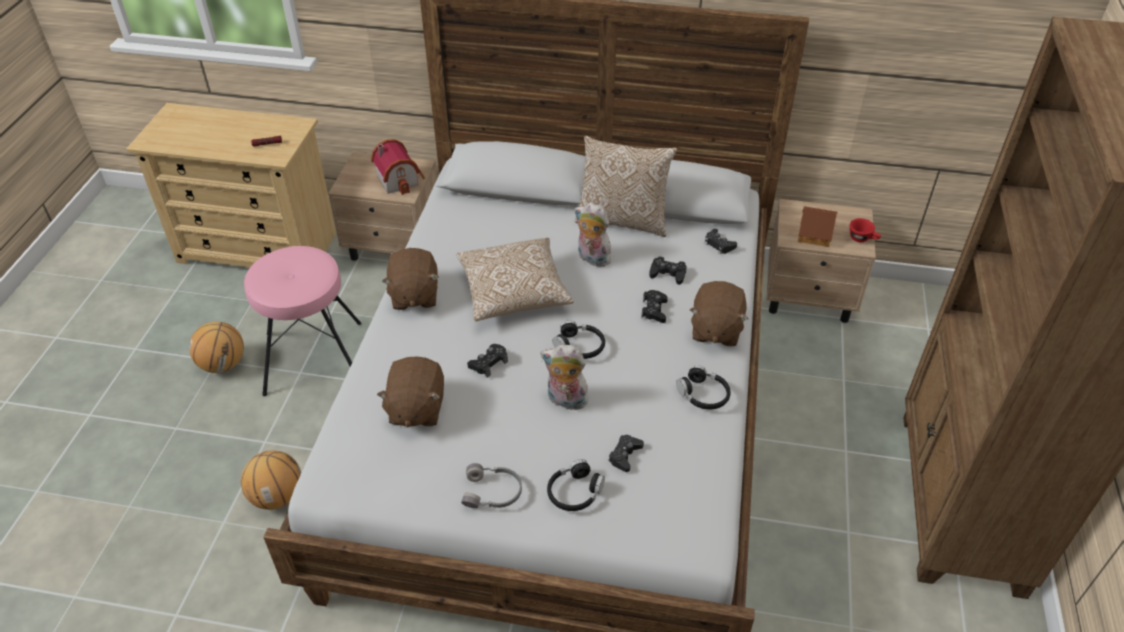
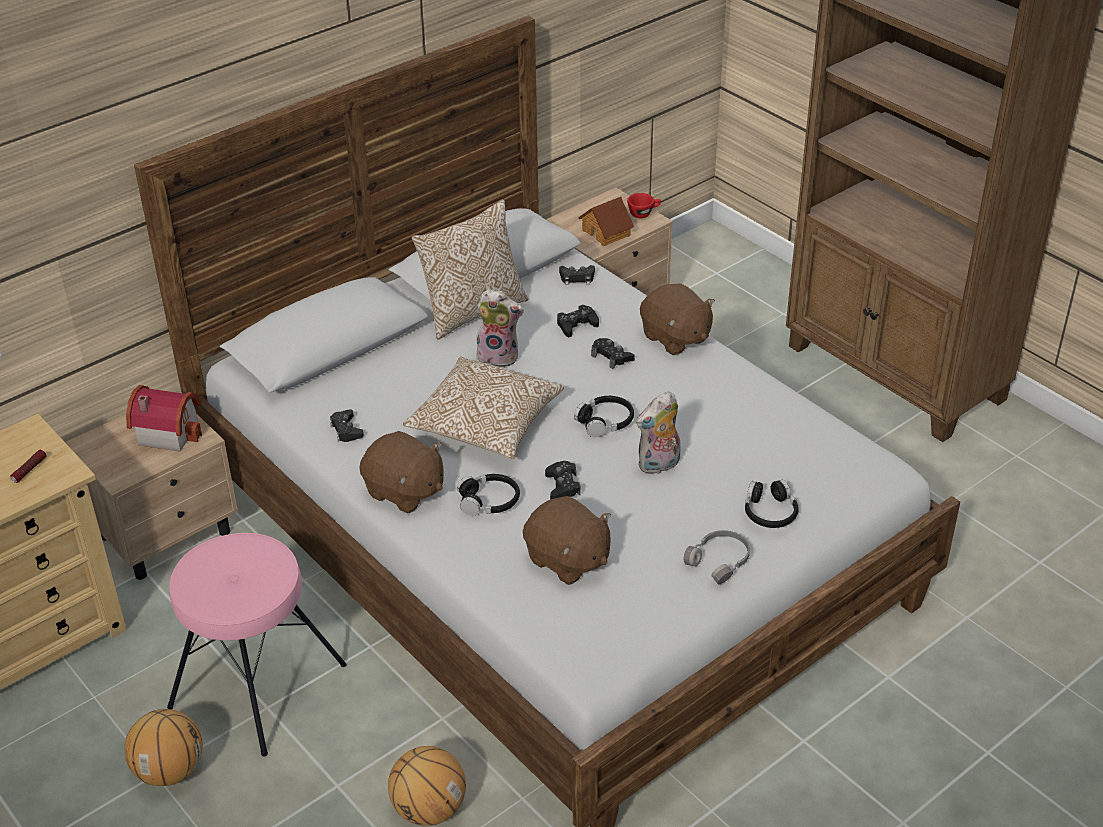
camera: 50 degrees left, 5 degrees down
(591, 258) = (499, 356): plush toy -> plush toy turned 150 degrees counterclockwise
(625, 455) = (759, 463): black game controller -> black game controller (346, 430)
(703, 394) = (740, 385): black headphones -> black headphones (489, 501)

